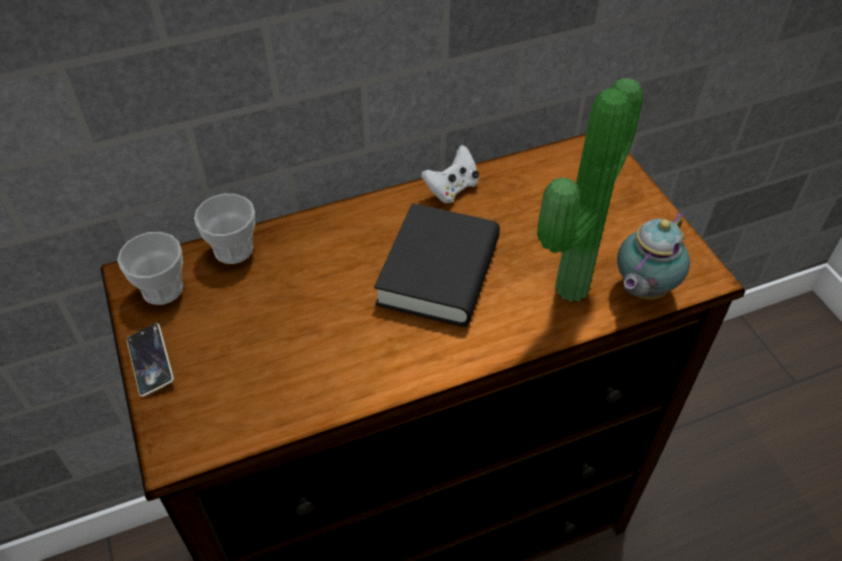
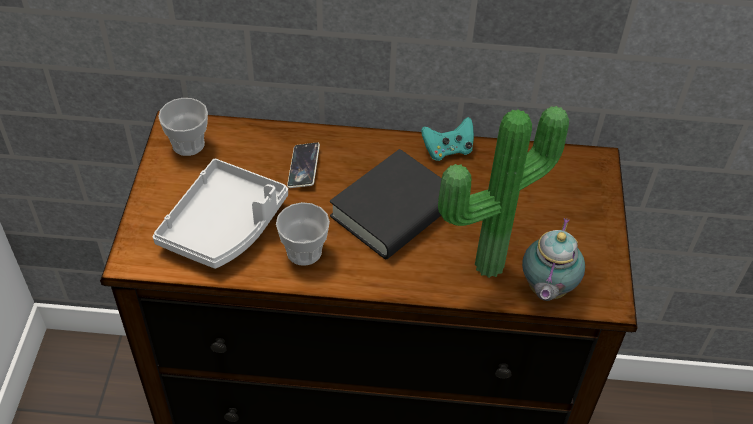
camera: 25 degrees right, 0 degrees up
(151, 362) = (152, 193): phone -> phone (303, 168)
(233, 249) = (253, 134): cup -> cup (304, 251)
(263, 364) = (224, 225): none -> grey tray
(452, 188) = (448, 150): white game controller -> turquoise game controller
(641, 290) = (546, 290): teapot -> teapot turned 45 degrees counterclockwise

